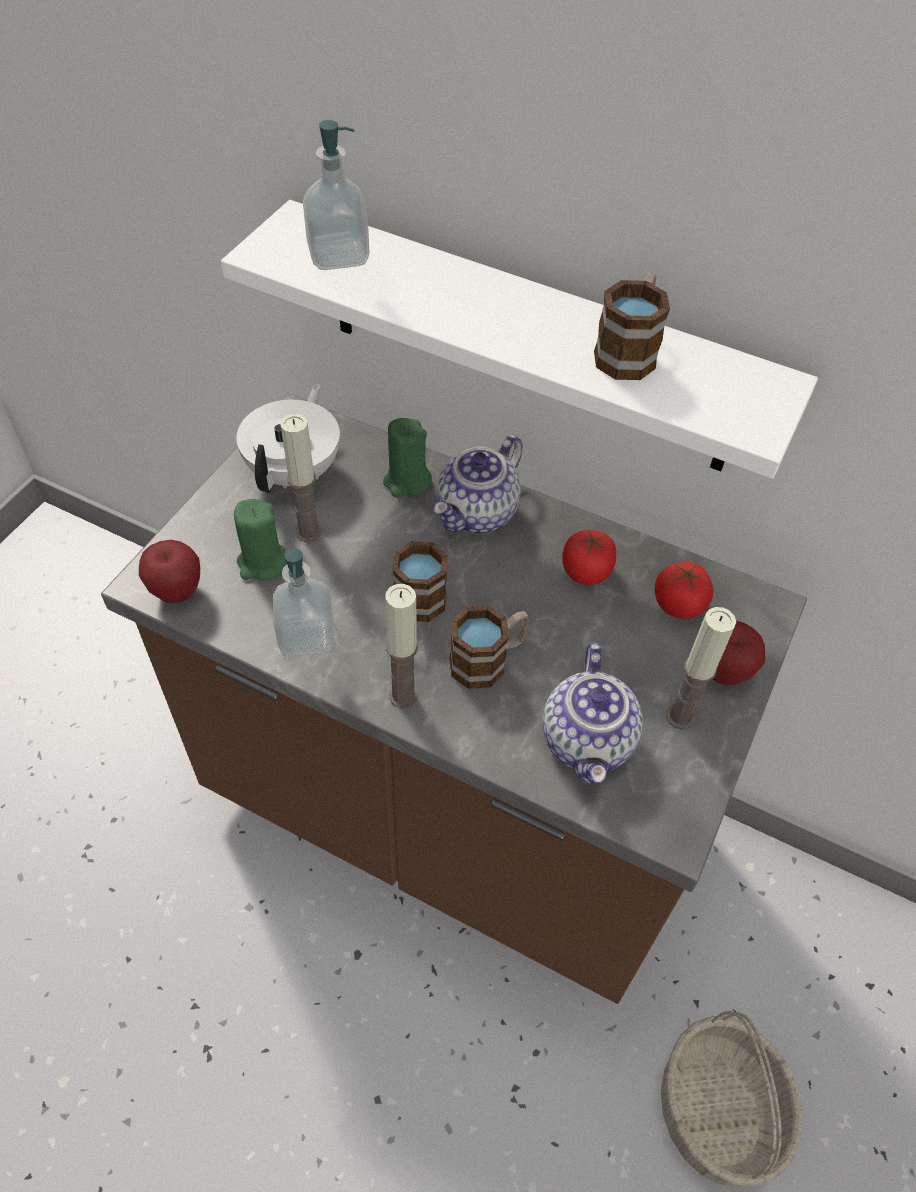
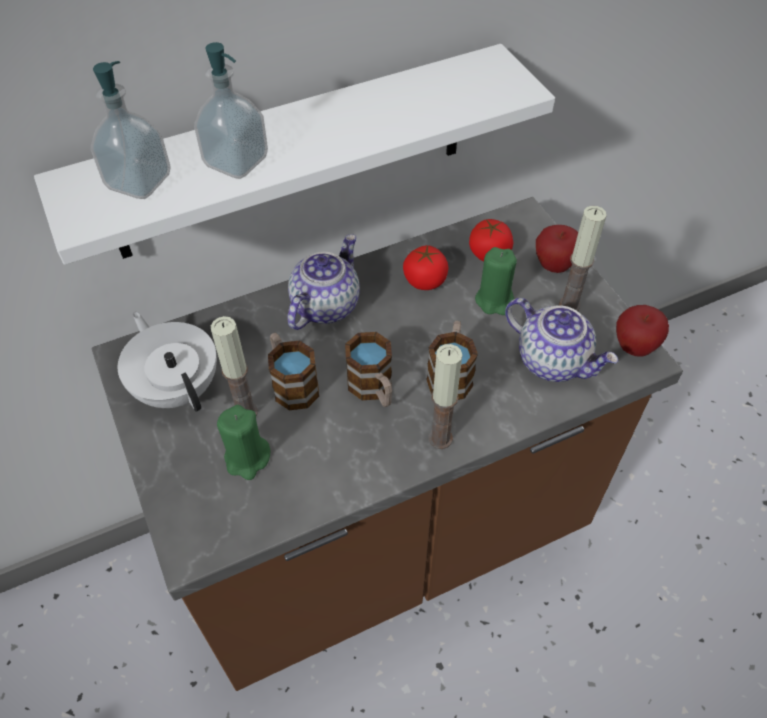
camera: 50 degrees left, 0 degrees up
(177, 591) = (220, 532): apple -> apple (634, 347)
(306, 636) = (341, 468): soap dispenser -> soap dispenser (236, 161)
(406, 481) = (257, 326): green candle -> green candle (494, 300)
(478, 513) = (325, 305): teapot -> teapot turned 135 degrees counterclockwise
(628, 351) = (400, 100): mug -> mug (291, 383)
(717, 1112) = (671, 522): basket -> none

